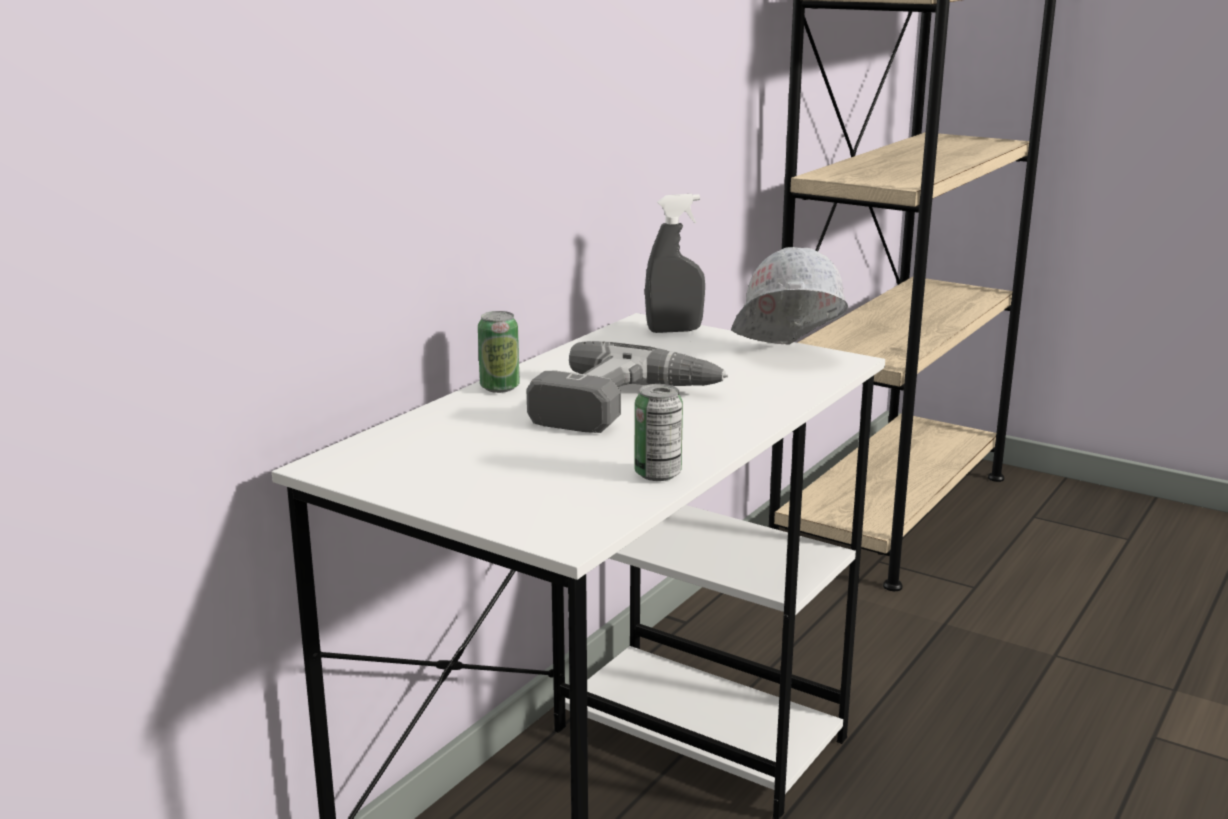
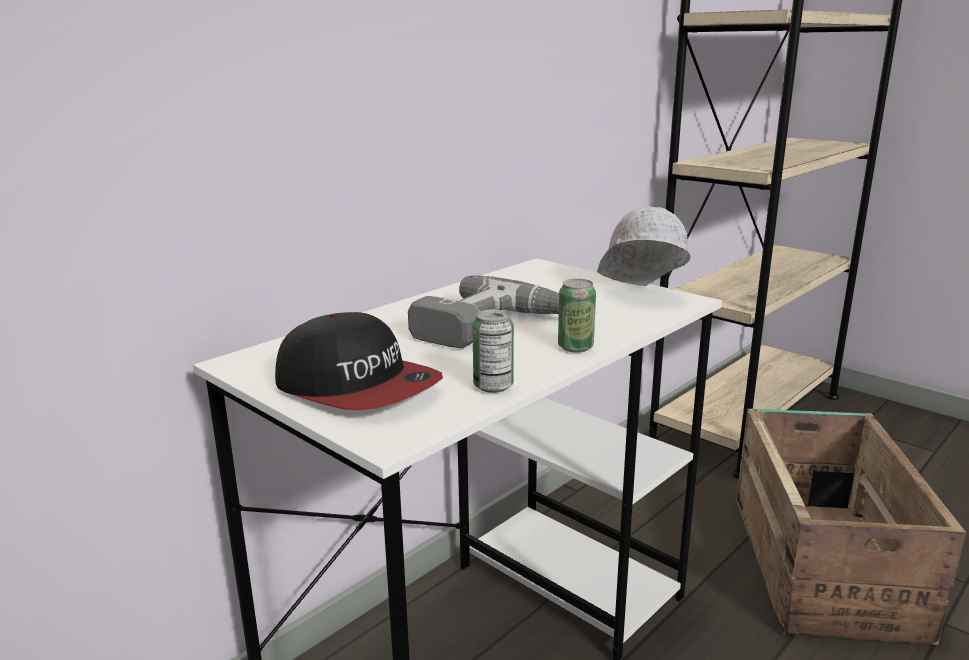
camera: 10 degrees right, 0 degrees up
(497, 483) = (358, 386): none -> cap
(499, 387) = (404, 308): can -> can (575, 347)
(674, 330) = (559, 272): grey spray bottle -> none
(1008, 681) = (823, 562): none -> crate

